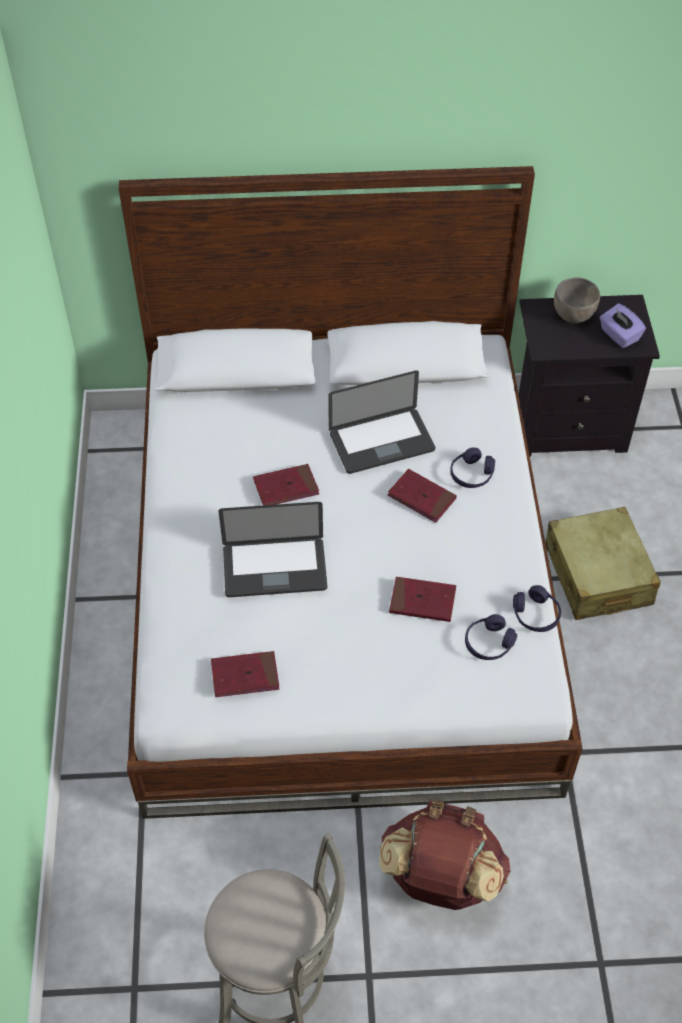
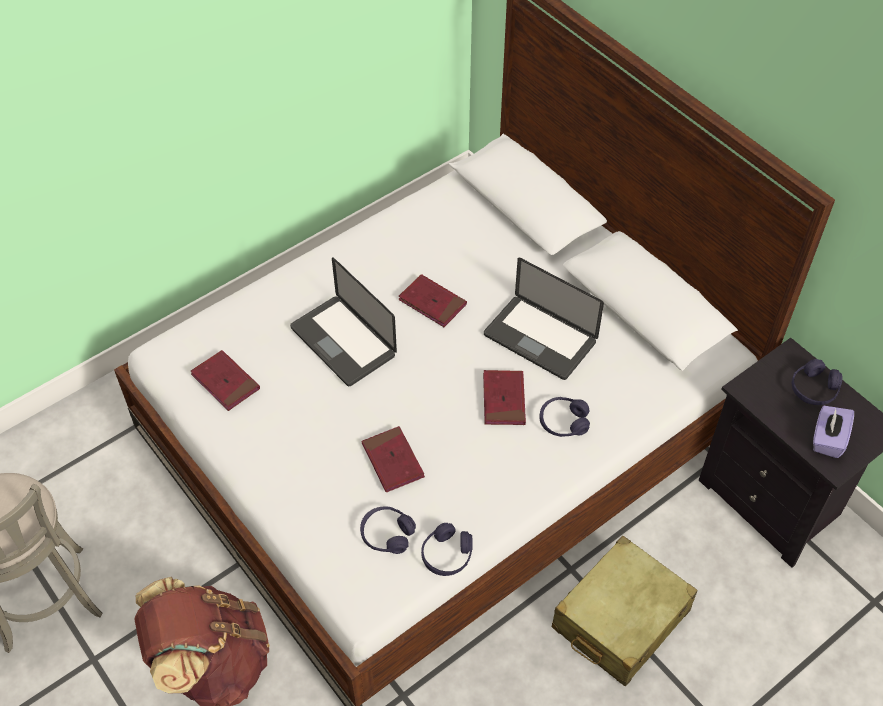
camera: 55 degrees right, 0 degrees up
(573, 315) = (814, 389): grey bowl -> purple headphones

